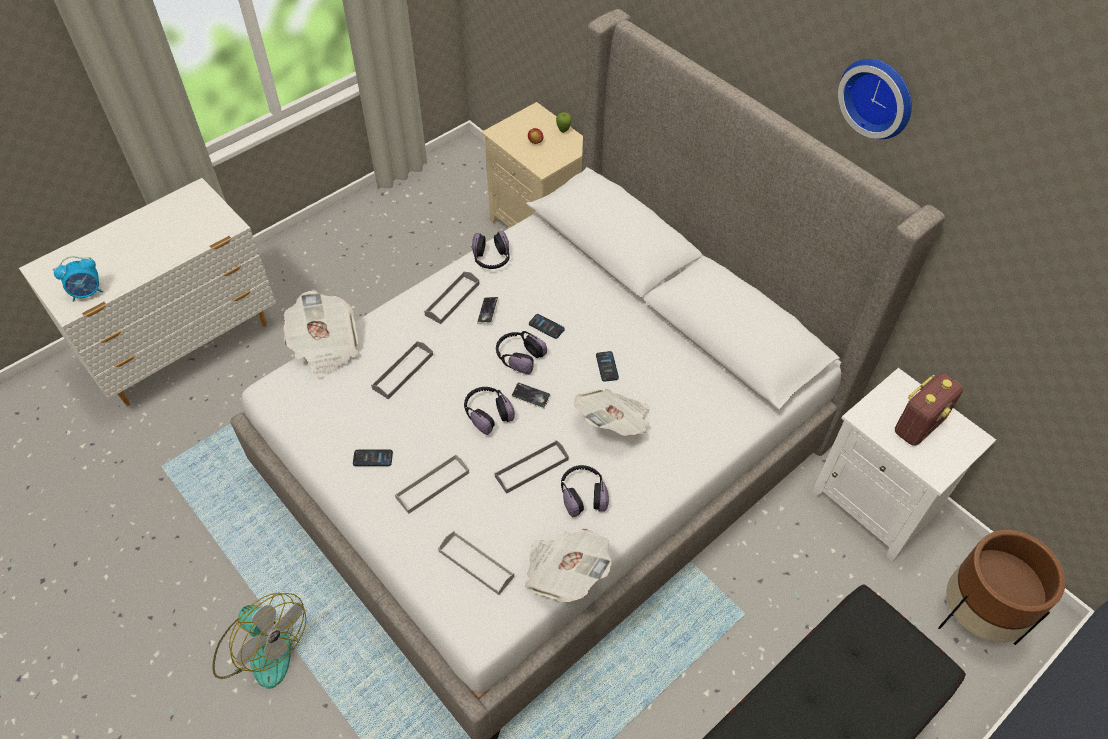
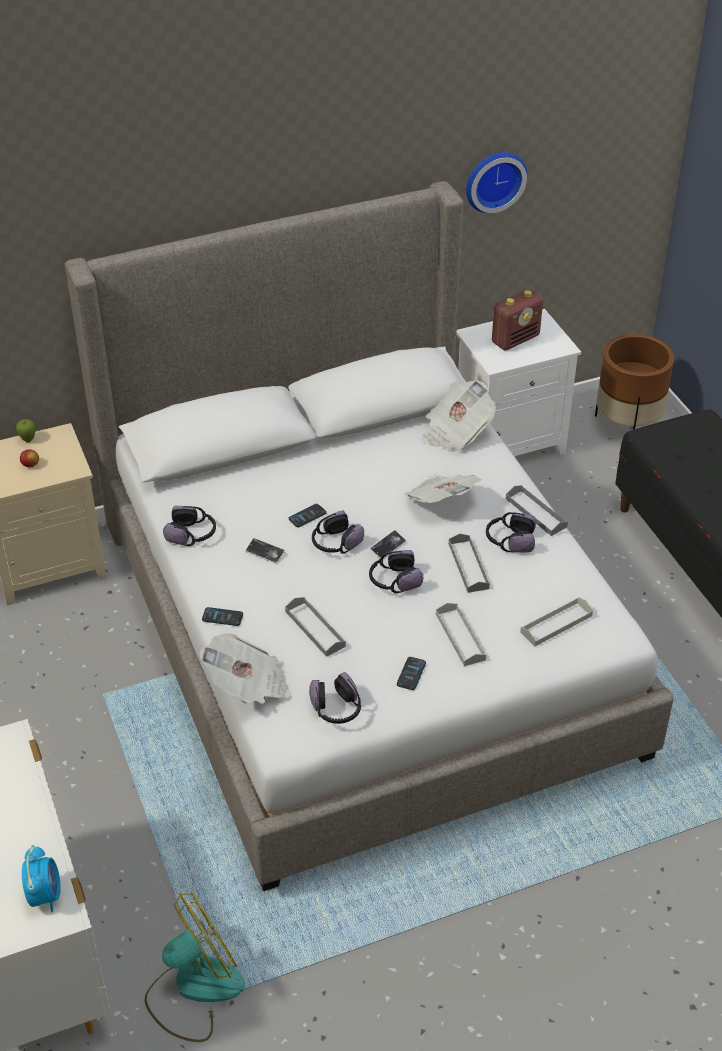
camera: 70 degrees left, 10 degrees down
(261, 648) = (497, 925): fan -> fan (194, 989)
(314, 414) = (336, 709): none -> headphones
(452, 299) = (233, 575): grey tray -> grey tray (536, 512)
(565, 572) = (583, 570): newspaper -> newspaper (455, 431)
(607, 366) = (375, 490): phone -> phone (222, 617)
(879, 96) = (354, 141): wall clock -> wall clock (494, 179)
(919, 425) = (515, 339): radio -> radio turned 75 degrees clockwise

